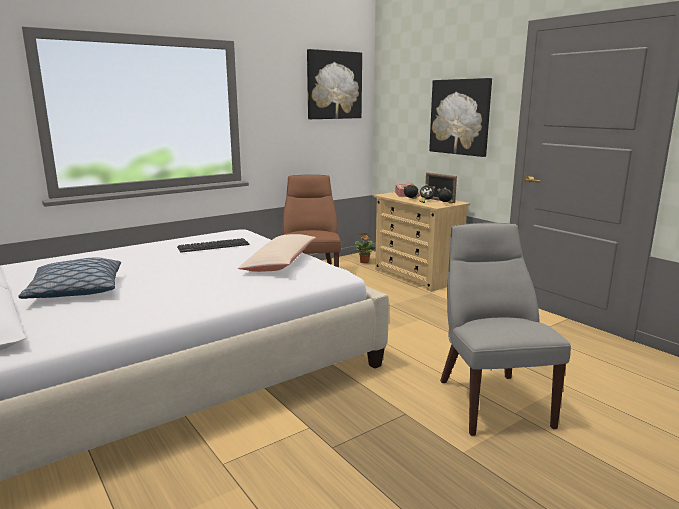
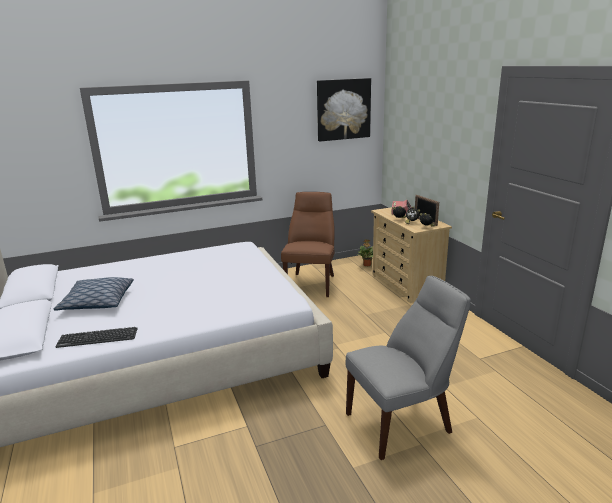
camera: 15 degrees right, 5 degrees up
(213, 246) = (214, 262): keyboard -> keyboard (97, 338)
(280, 263) = (253, 285): beige pillow -> none
(460, 117) = (447, 146): picture -> none
(491, 399) = (402, 422): grey chair -> grey chair turned 60 degrees clockwise

